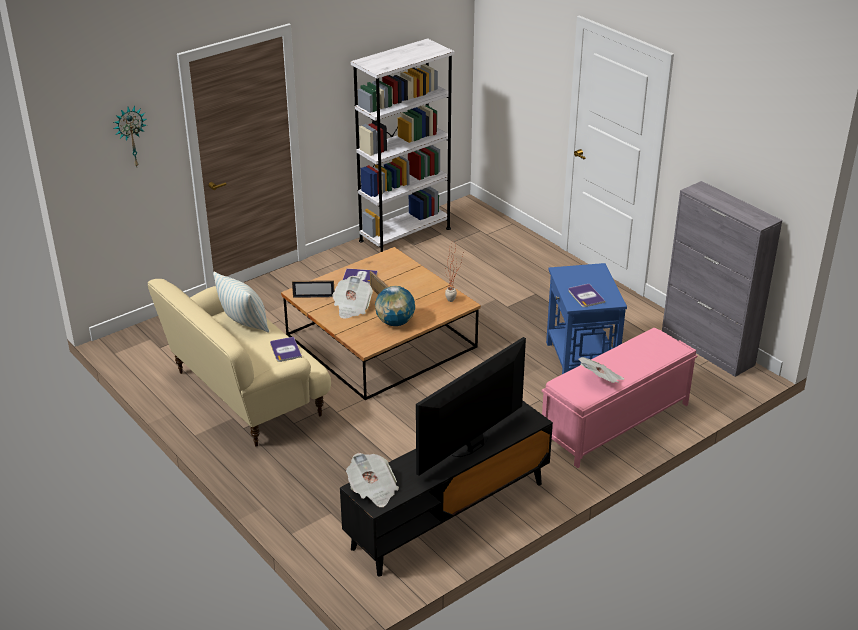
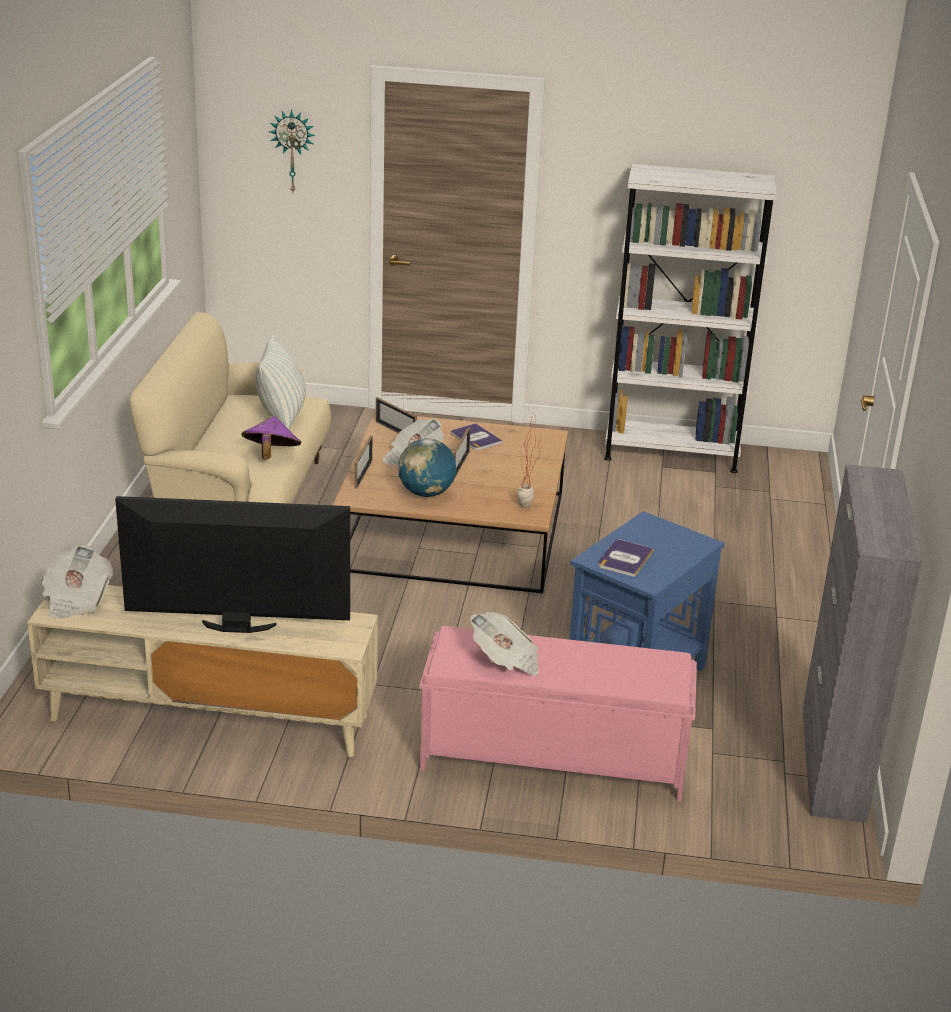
camera: 45 degrees right, 5 degrees down
(285, 350) = (271, 455): book -> purple hat
(345, 331) = (363, 474): none -> picture frame
(448, 516) = (208, 717): black tv stand -> beige tv stand

